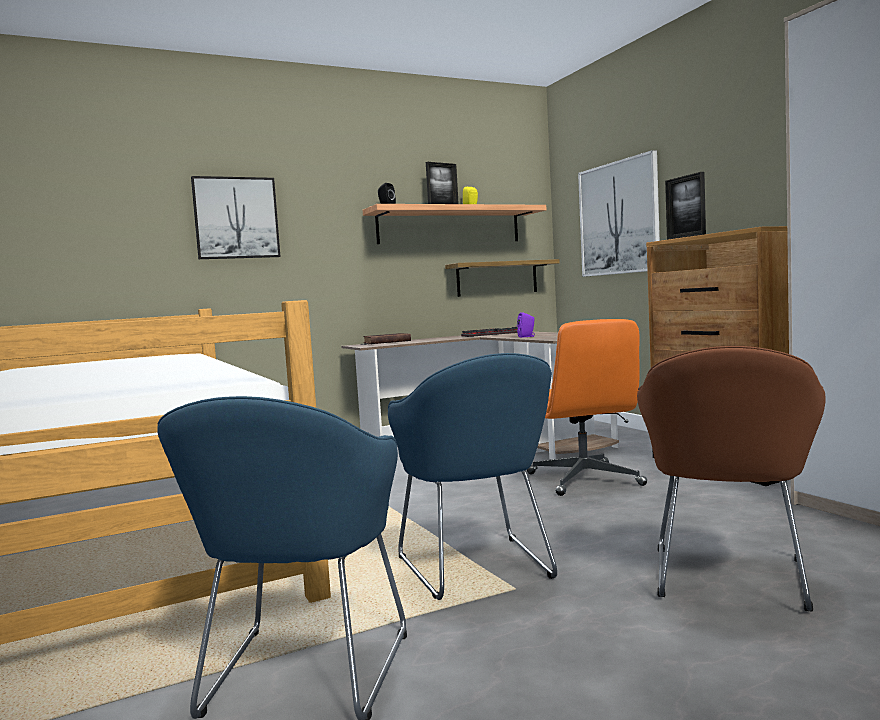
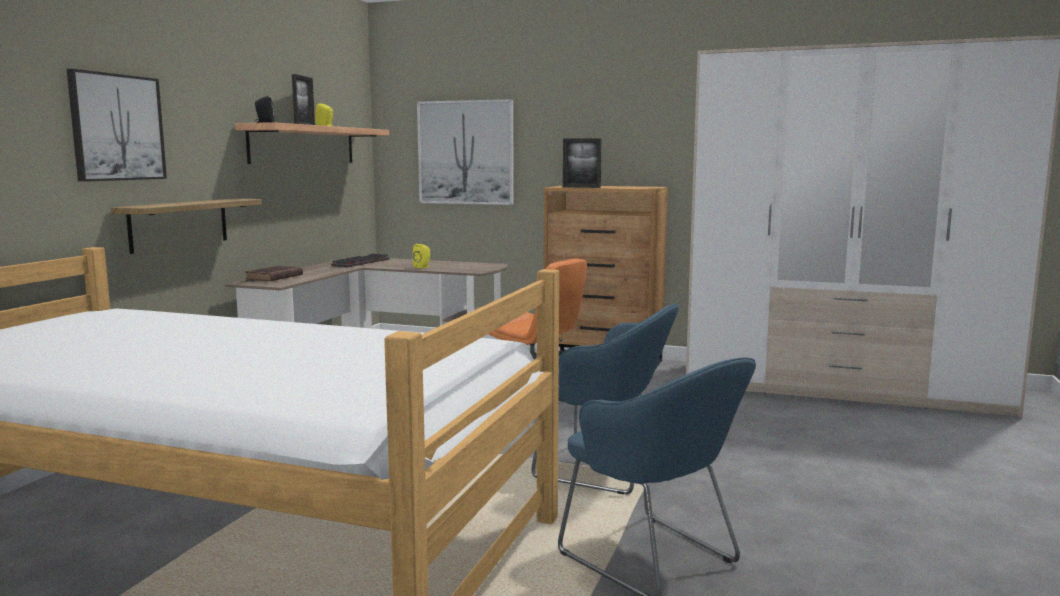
camera: 45 degrees left, 5 degrees up
(497, 278) = (338, 201): shelf -> shelf (179, 224)
(527, 336) = (423, 267): purple speaker -> yellow speaker
(729, 580) = (738, 438): brown armchair -> none

